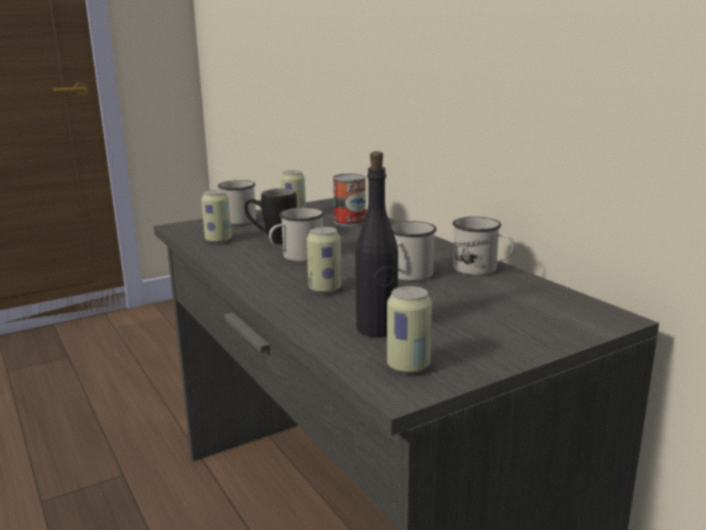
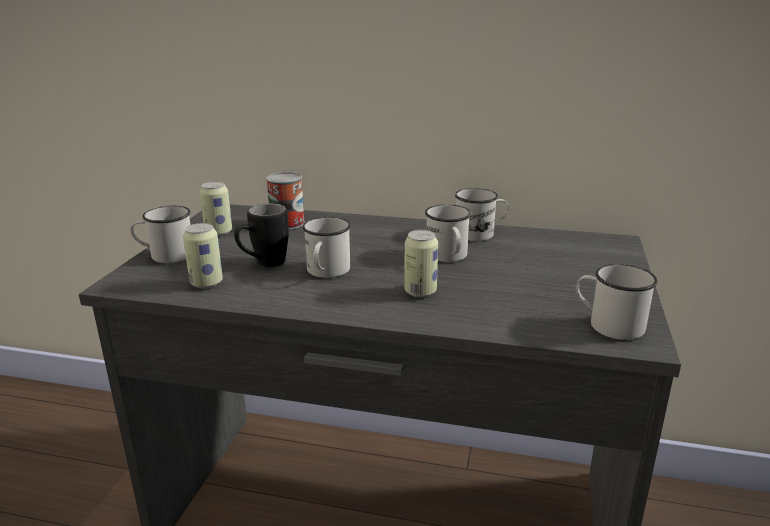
camera: 45 degrees left, 5 degrees up
(377, 329) = (530, 307): black bottle -> none
(408, 366) = (608, 324): can -> white mug

